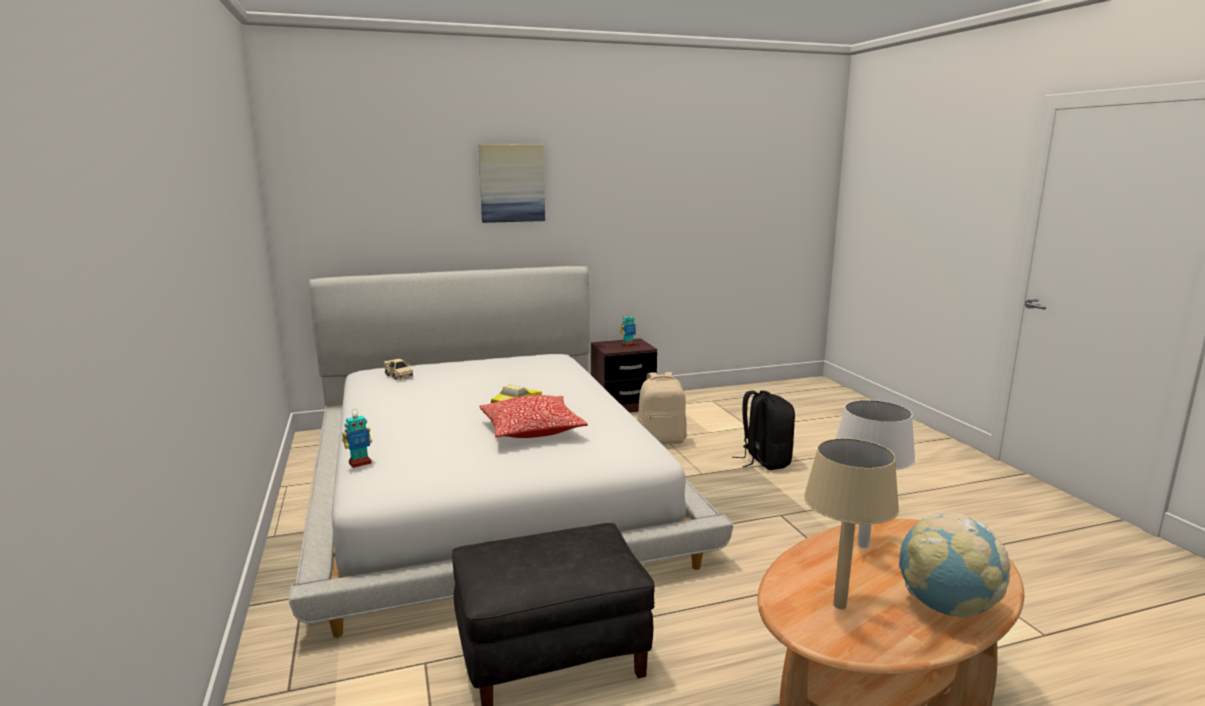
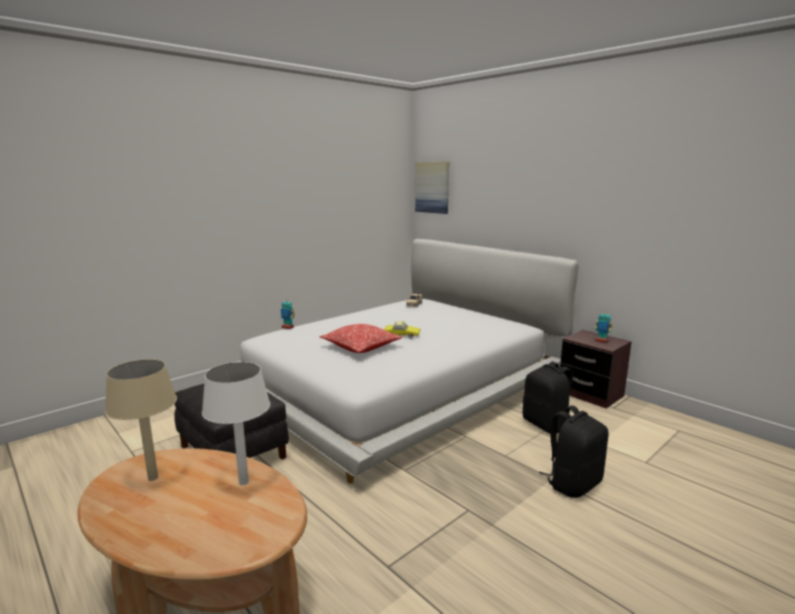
camera: 65 degrees right, 0 degrees up
(512, 183) = (538, 185): picture -> picture (432, 187)
(661, 440) = (546, 424): beige backpack -> black backpack
(946, 607) = (149, 525): globe -> none

